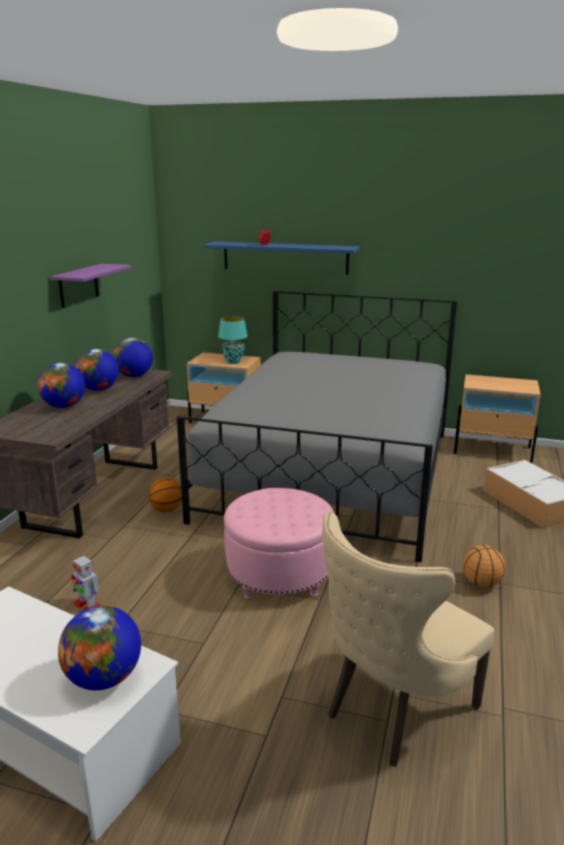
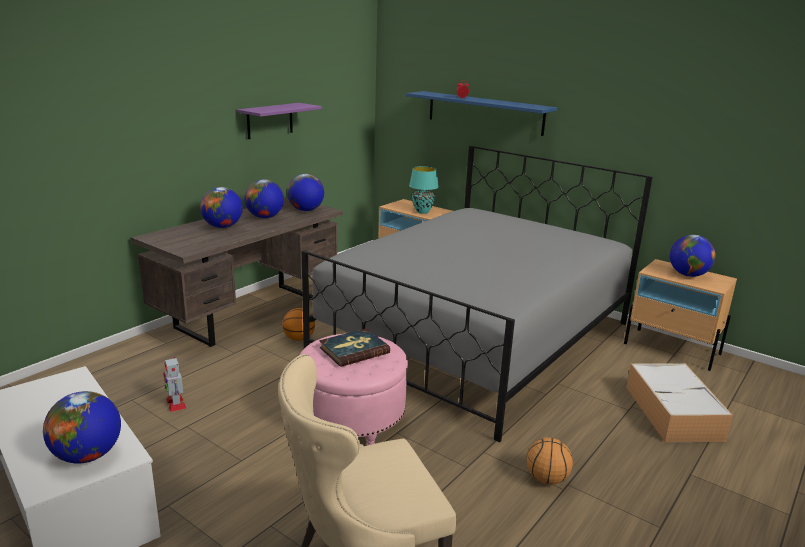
camera: 20 degrees right, 0 degrees up
(277, 505) = (354, 350): none -> book
(501, 383) = (688, 275): none -> globe

